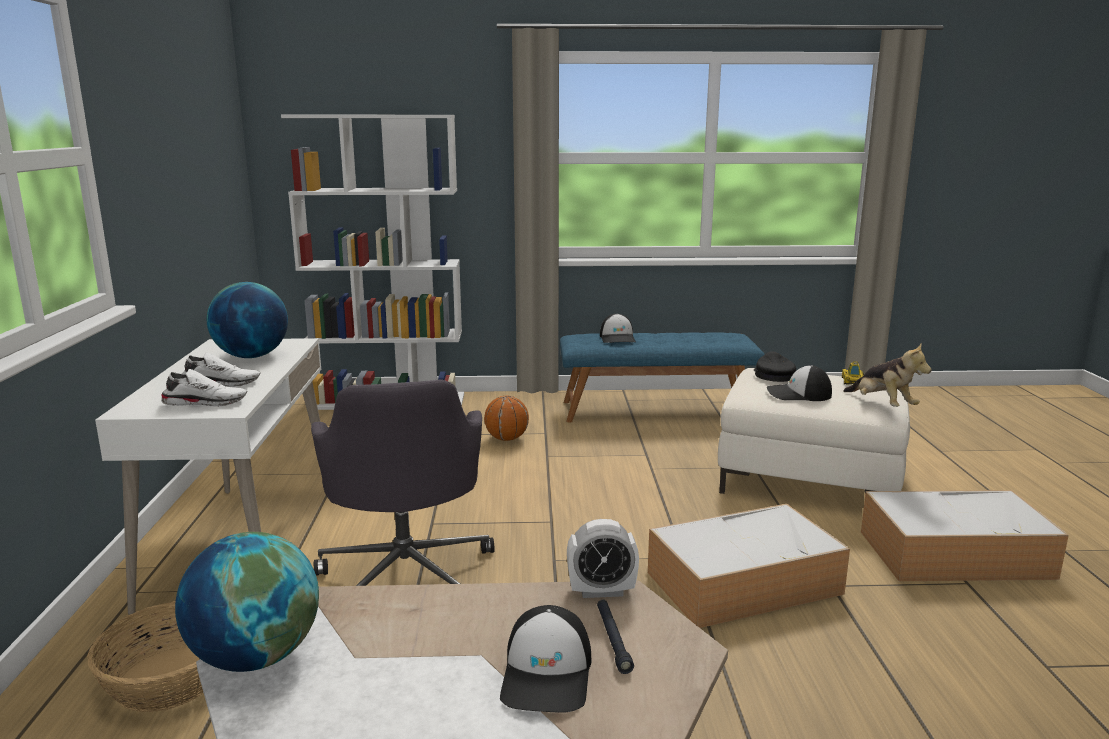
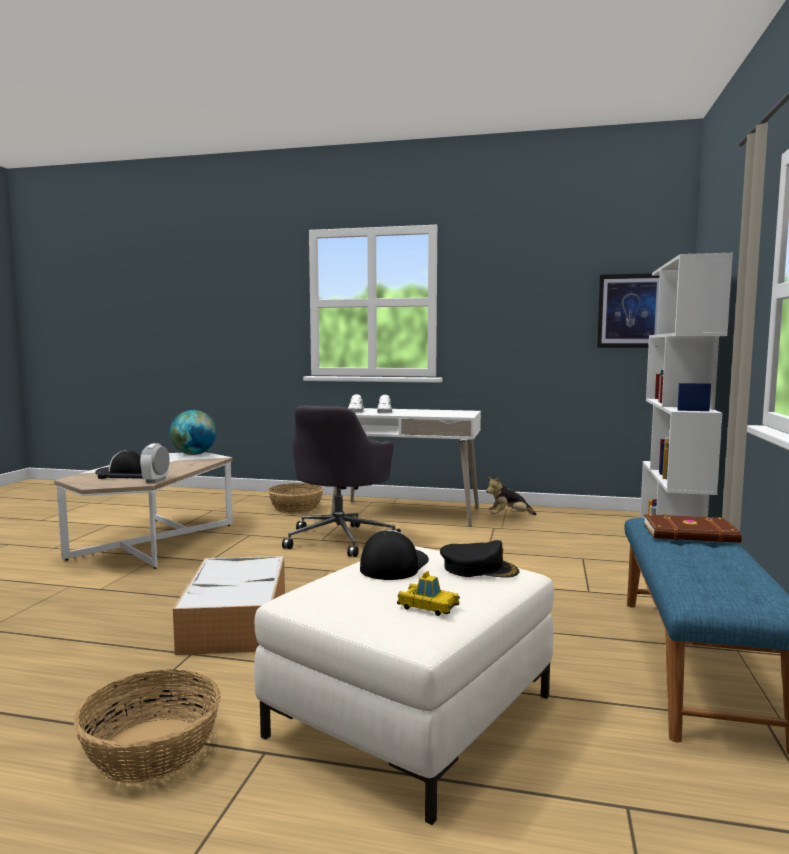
camera: 105 degrees right, 10 degrees down
(224, 160) = (630, 311): none -> picture
(251, 356) = (435, 413): globe -> none
(407, 578) = (340, 539): grey office chair -> grey office chair turned 75 degrees counterclockwise
(506, 439) = (570, 575): basketball -> none
(618, 338) = (690, 534): cap -> brown book
(882, 405) = (317, 596): plush toy -> plush toy (509, 517)
(956, 554) = (152, 750): storage box -> basket

